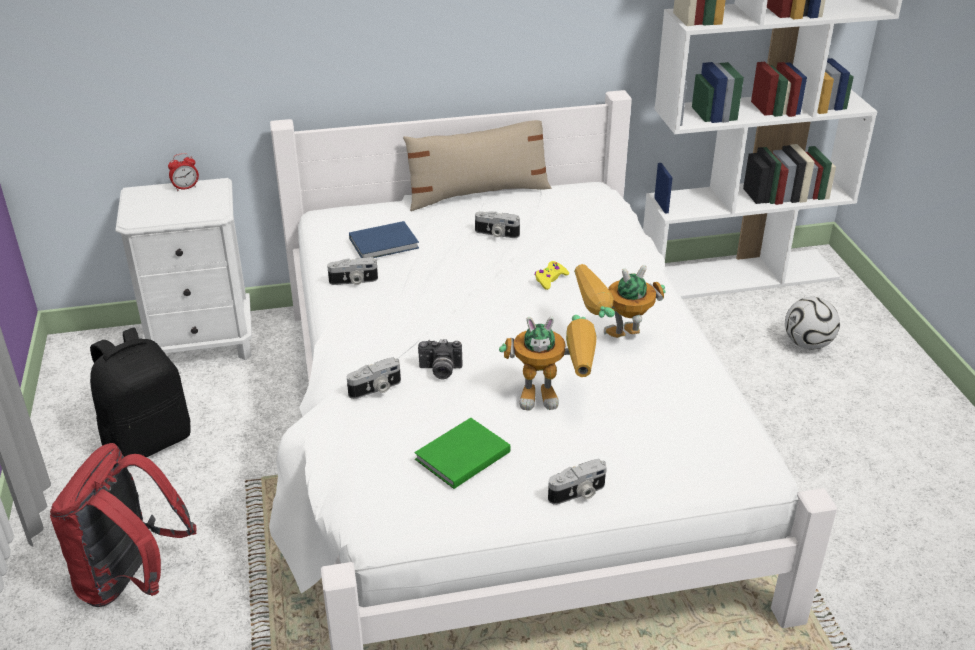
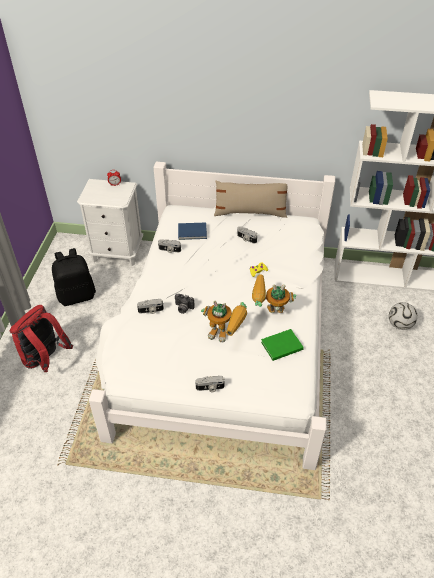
camera: 20 degrees right, 10 degrees up
(460, 456) = (169, 354): green book -> green book (280, 345)

